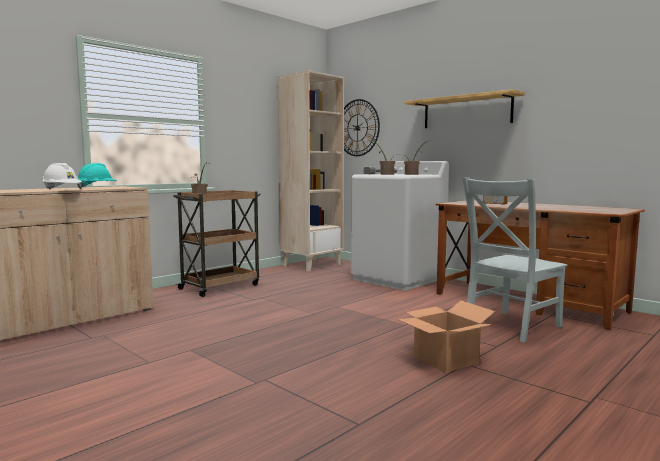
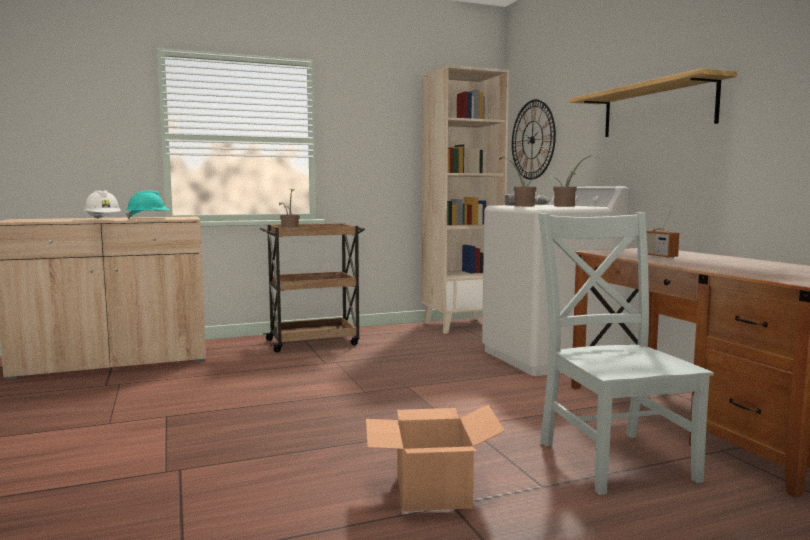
camera: 25 degrees right, 0 degrees up
(509, 326) = (613, 457): grey chair -> grey chair turned 90 degrees clockwise

